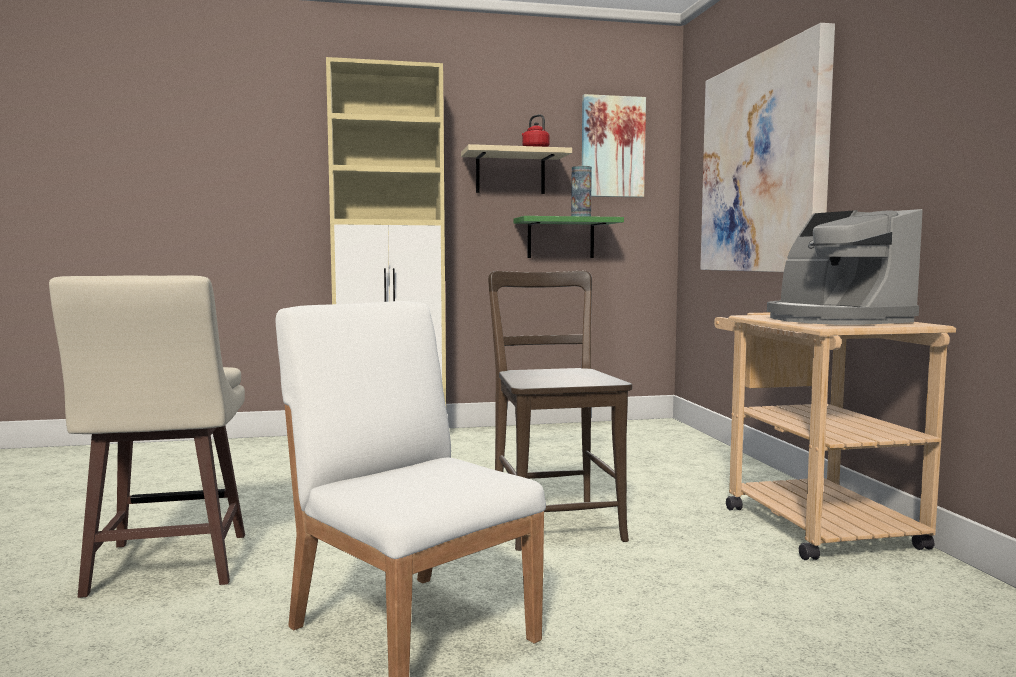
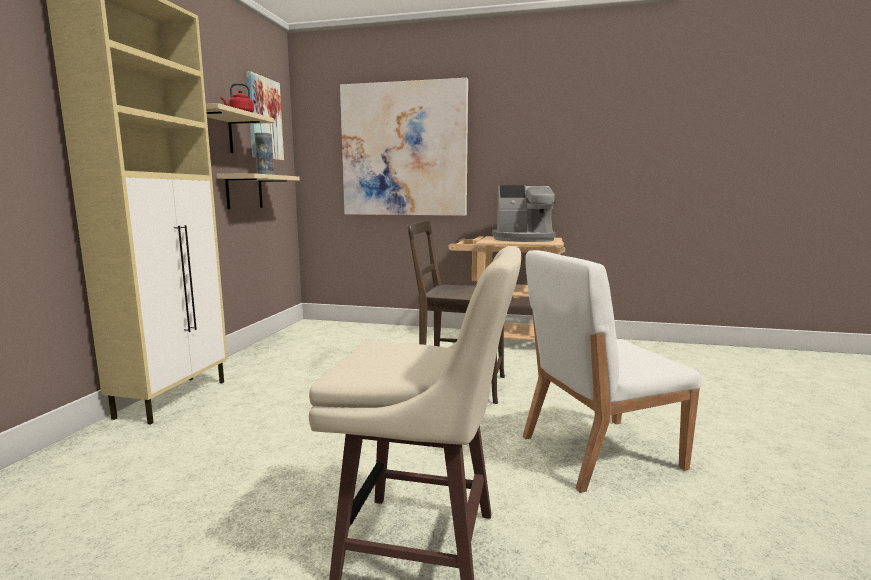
camera: 65 degrees left, 5 degrees up
(560, 238) = (244, 192): green shelf -> beige shelf

